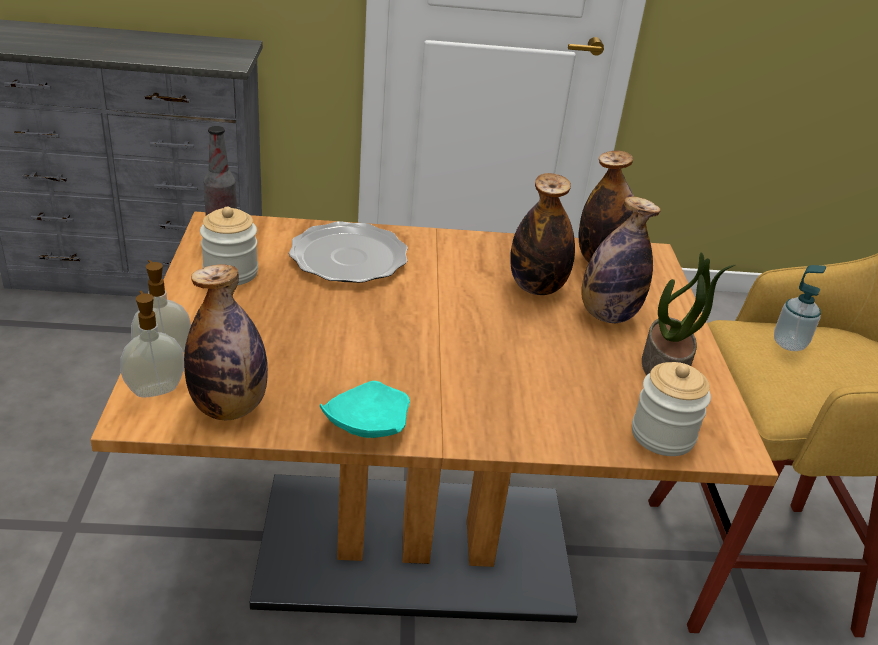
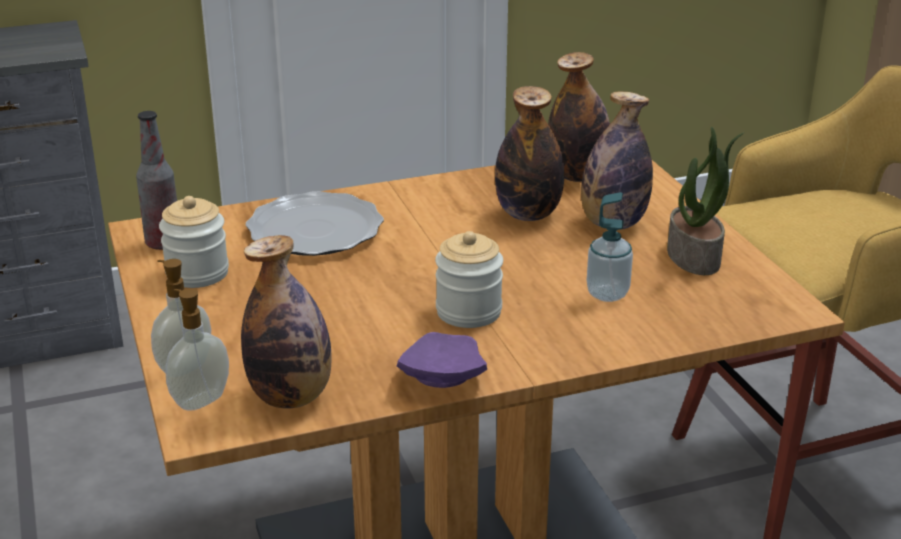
camera: 15 degrees left, 5 degrees down
(365, 425) = (441, 377): turquoise plate -> purple plate
(662, 435) = (725, 315): jar -> jar (468, 312)
(789, 343) = (791, 212): soap dispenser -> soap dispenser (607, 294)

